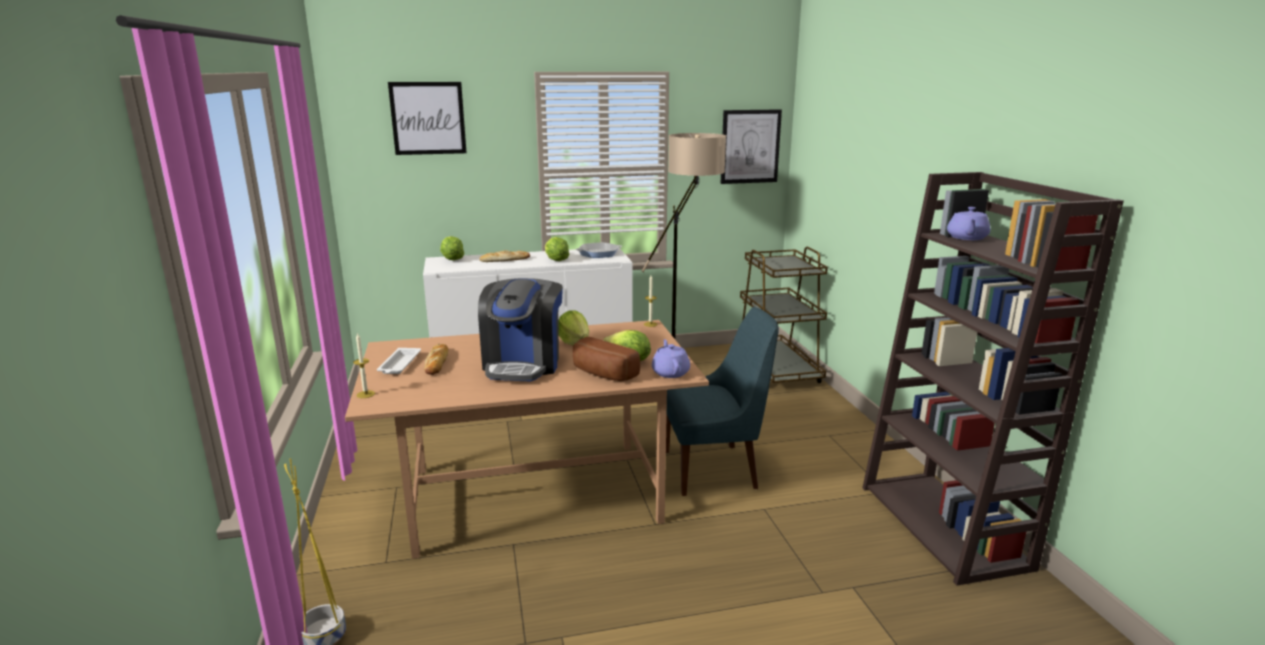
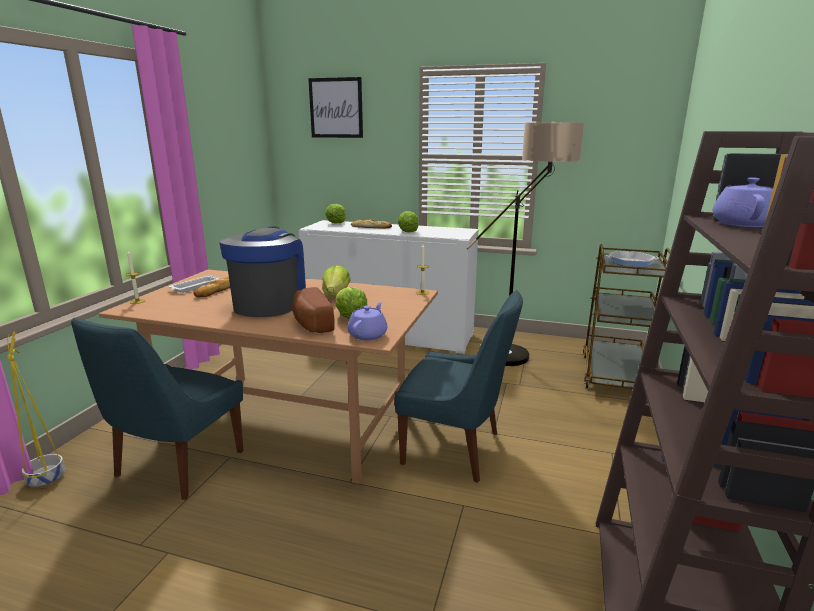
camera: 30 degrees right, 0 degrees up
(467, 571) = (176, 466): none -> blue chair
(523, 364) = (270, 303): coffee machine -> coffee machine turned 150 degrees clockwise
(599, 253) = (451, 231): frying pan -> frying pan (630, 262)
(750, 146) = (630, 140): picture -> none
(967, 238) = (742, 224): purple teapot -> purple teapot turned 150 degrees clockwise

